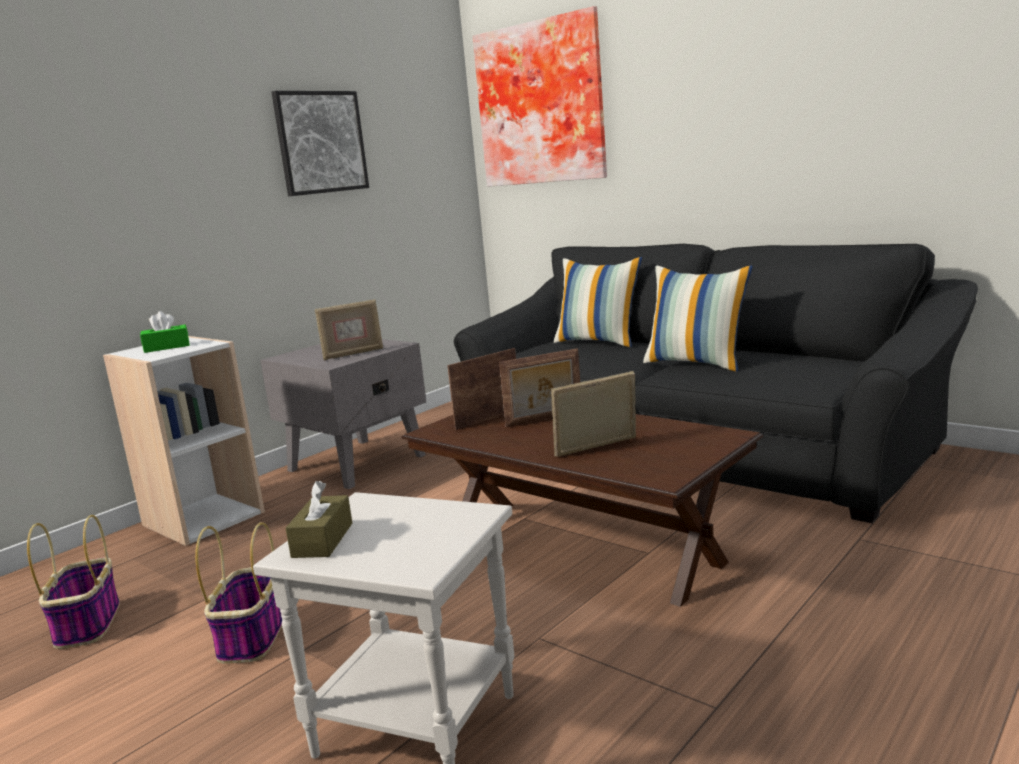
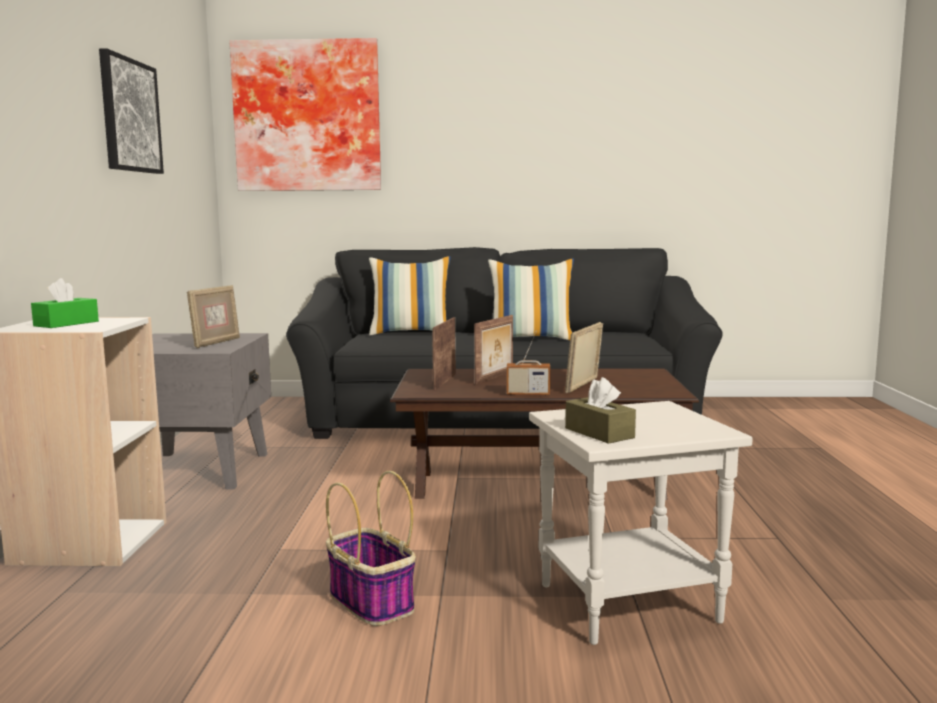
camera: 40 degrees left, 5 degrees down
(88, 624) = (135, 650): basket -> none
(517, 451) = (528, 394): none -> radio

